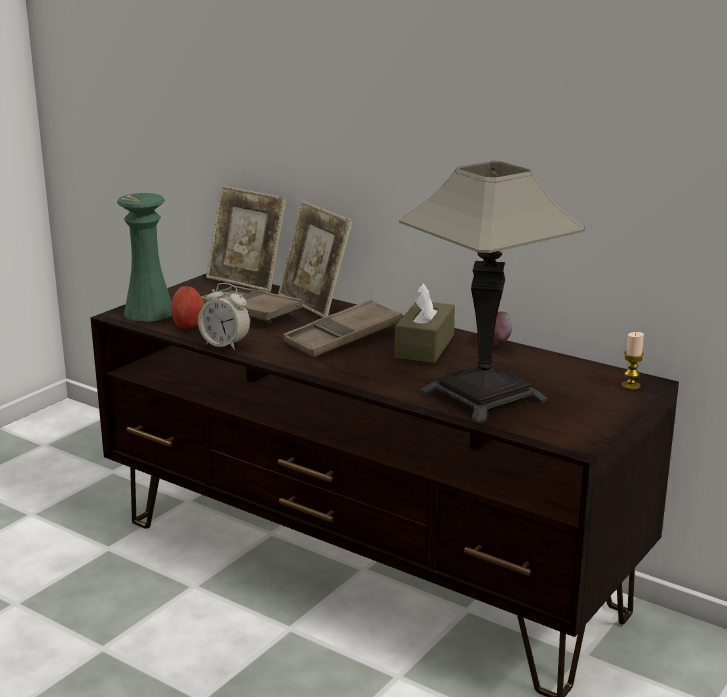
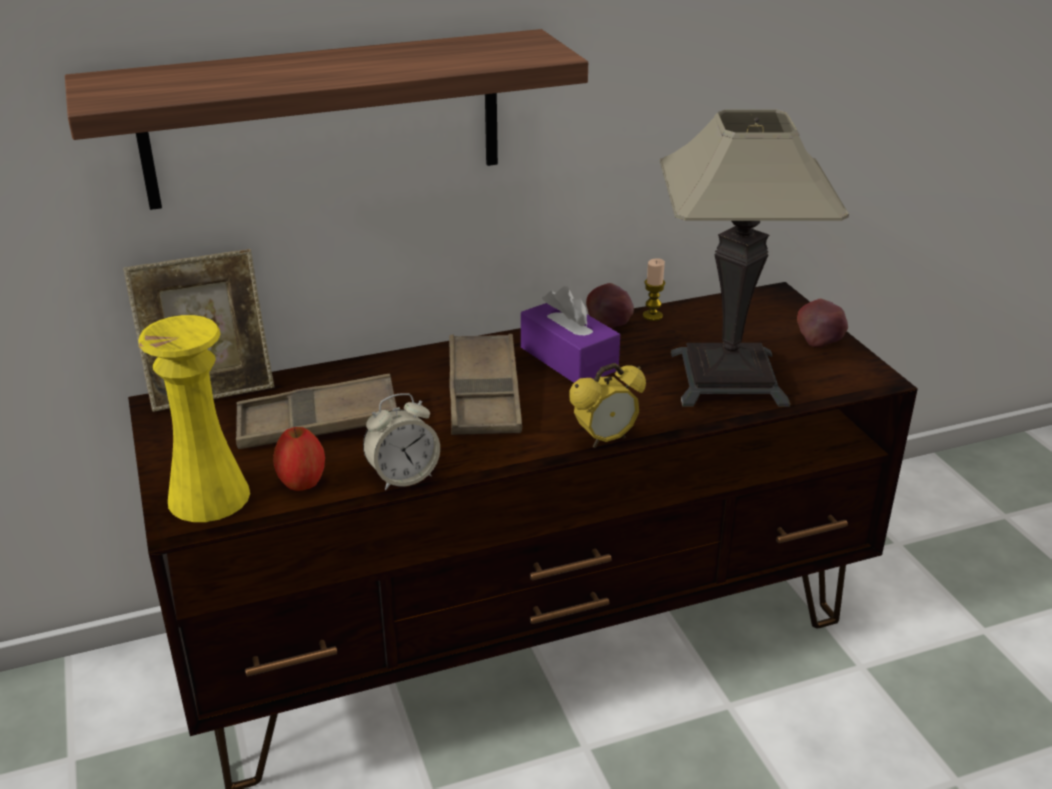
camera: 55 degrees left, 10 degrees up
(149, 312) = (209, 497): green vase -> yellow vase
(314, 304) = (357, 373): picture frame -> none
(336, 122) = (324, 119): none -> shelf
(342, 380) = (605, 440): none -> alarm clock
(424, 346) = (568, 359): brown tissue box -> purple tissue box
(601, 412) = (820, 340): none -> apple
(630, 386) = (776, 304): candle -> candle (652, 316)

